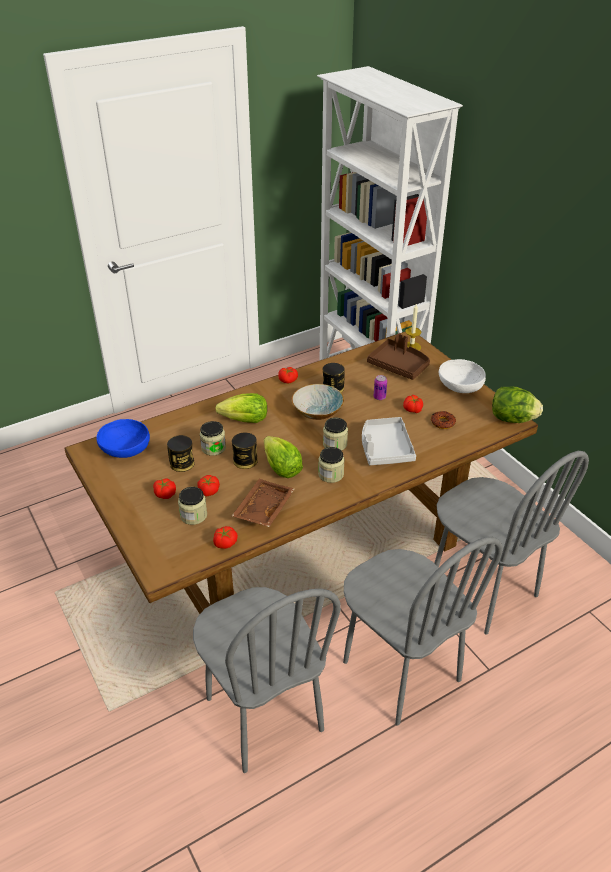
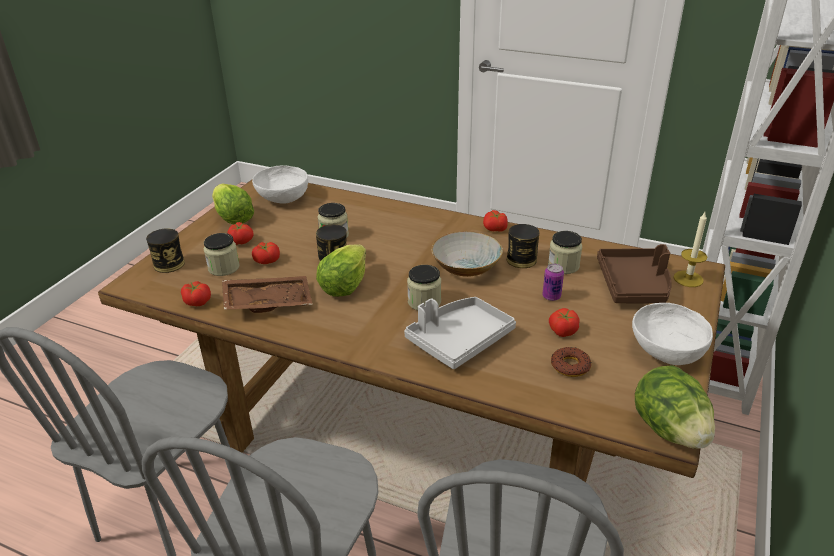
camera: 55 degrees right, 5 degrees down
(125, 450) = (282, 198): blue bowl -> white bowl
(182, 463) = (293, 230): can -> can (169, 264)
(245, 420) = (396, 234): lettuce -> lettuce (233, 218)
(331, 474) = (368, 321): jar -> jar (563, 266)

